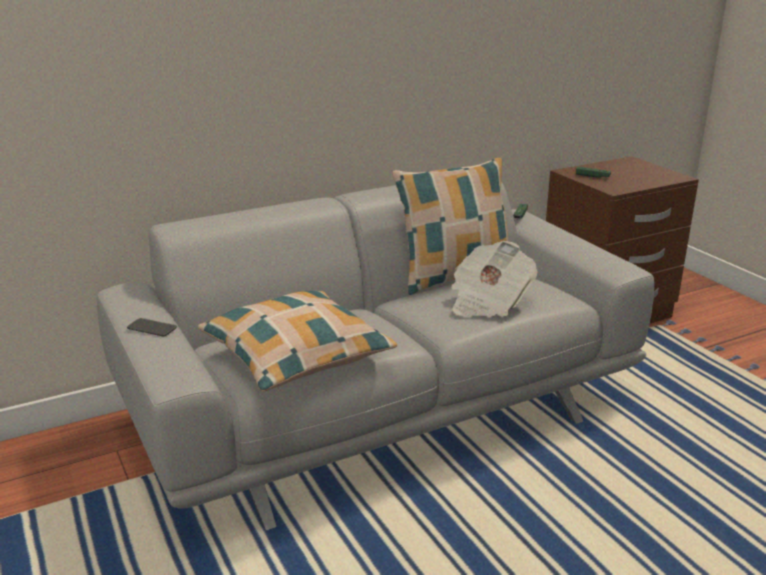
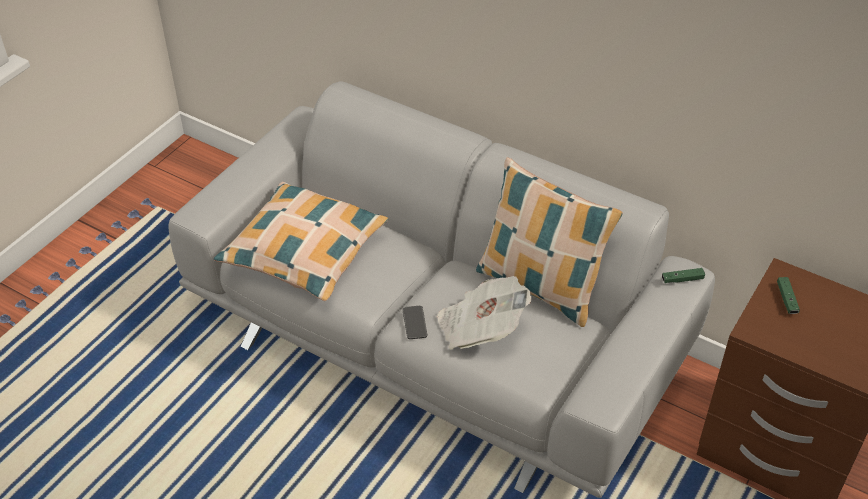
camera: 60 degrees right, 20 degrees up
(152, 328) = (257, 163): phone -> phone (414, 323)

